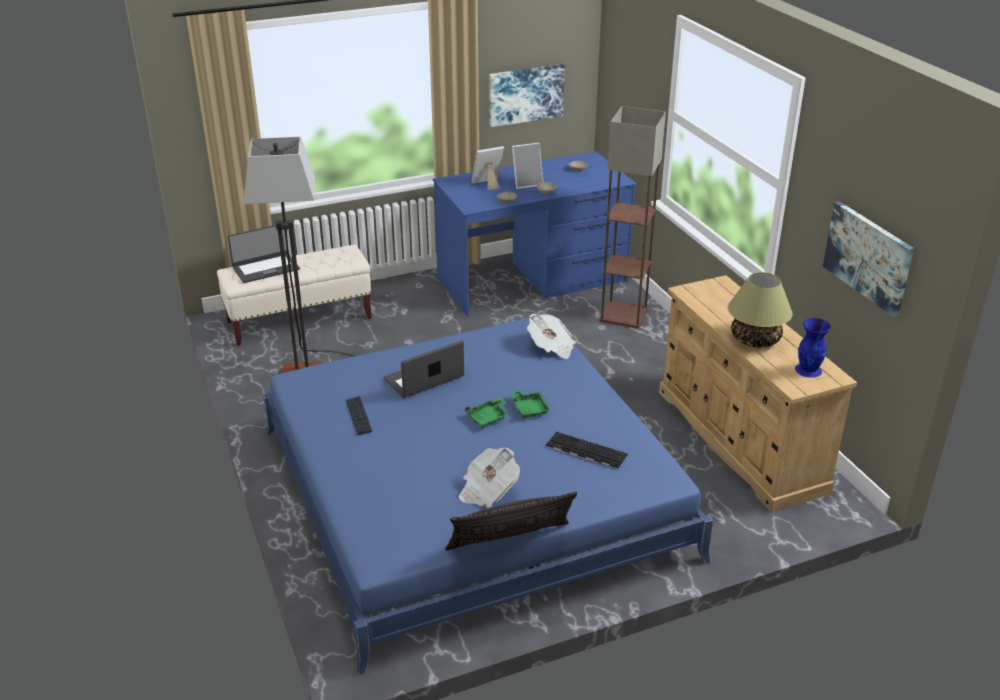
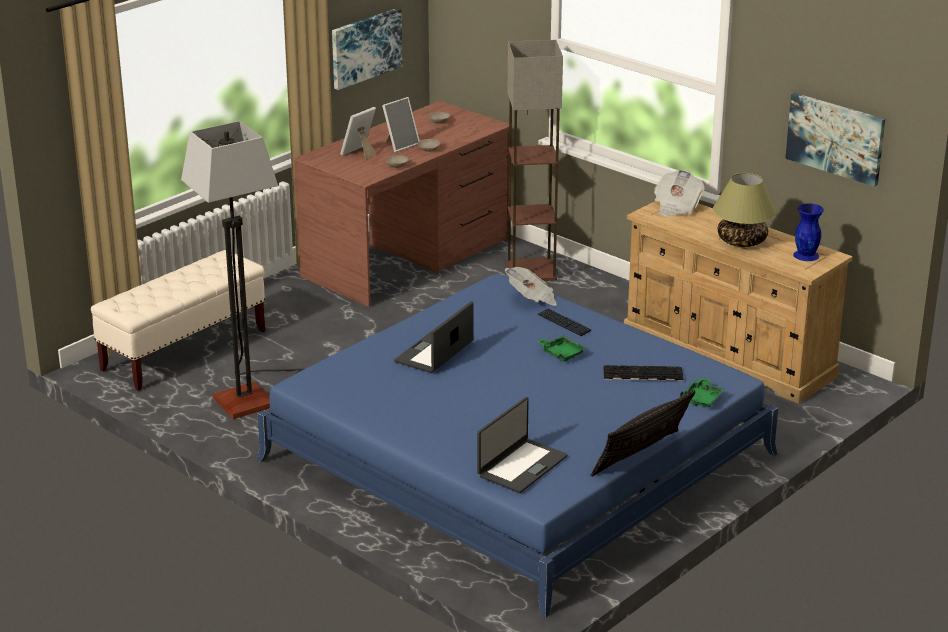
camera: 25 degrees left, 5 degrees down
(265, 268) = (150, 292): laptop -> laptop (521, 466)
(358, 416) = (402, 398): keyboard -> keyboard (563, 323)
(487, 490) = (586, 424): newspaper -> newspaper (676, 207)
(488, 418) = (530, 369): green tray -> green tray (702, 399)
(533, 280) = (407, 257): blue desk -> brown desk

